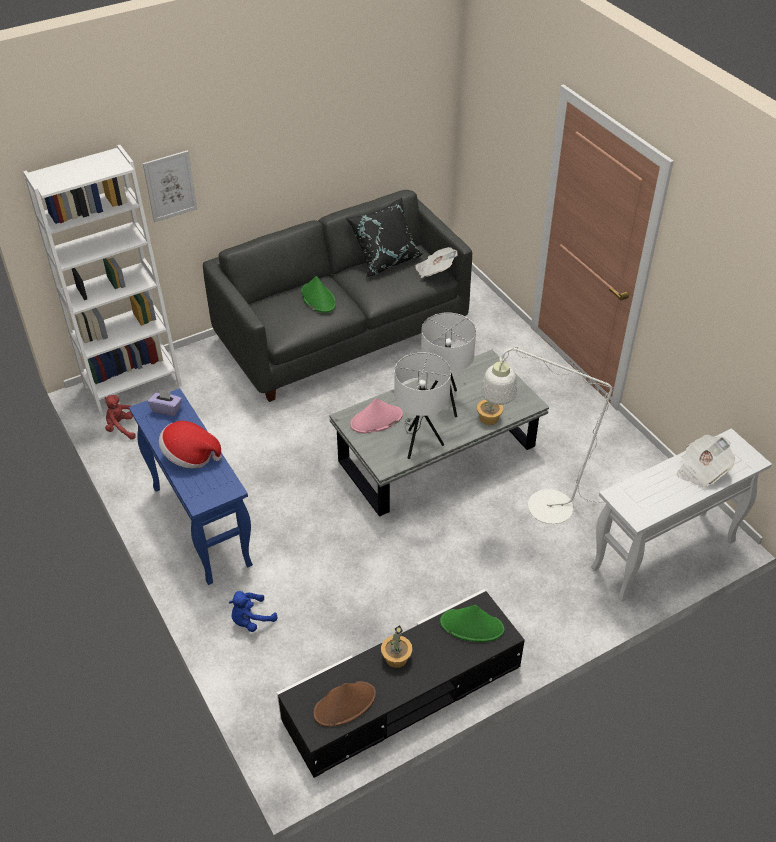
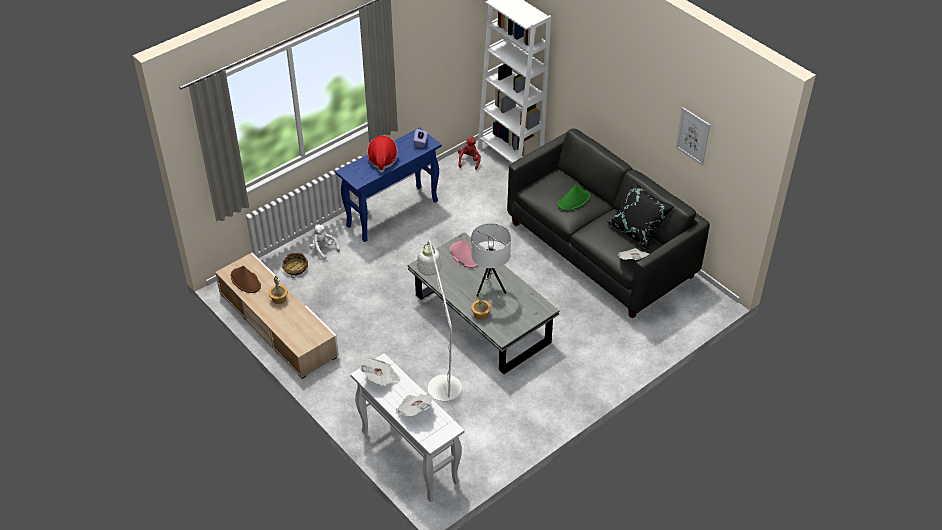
camera: 80 degrees right, 0 degrees up
(170, 186) = (572, 65): picture -> picture (693, 136)
(251, 620) = (323, 249): blue plush toy -> white plush toy
(282, 661) = (295, 268): none -> basket
(402, 693) = (278, 324): black tv stand -> beige tv stand
(419, 443) = (446, 280): white table lamp -> none
(472, 626) = (306, 331): green hat -> none
(646, 499) = (380, 378): none -> newspaper

